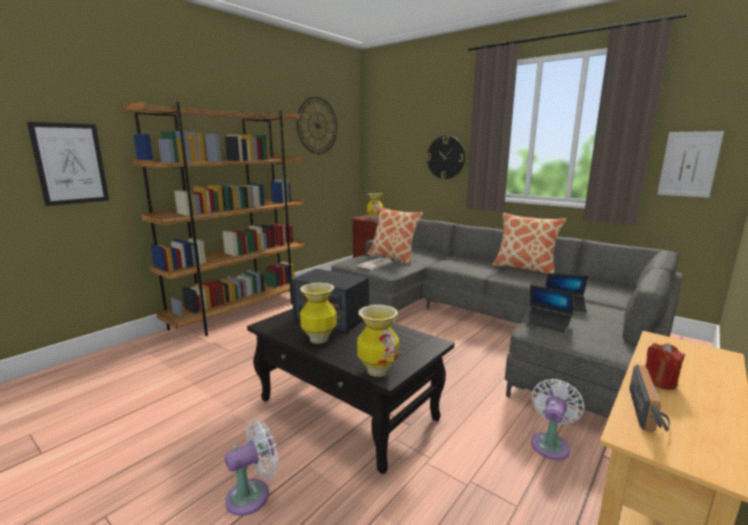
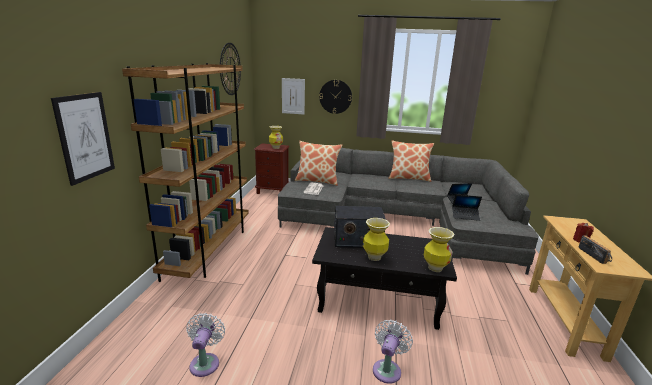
camera: 30 degrees left, 5 degrees up
(550, 444) = (492, 285): white fan -> white fan (205, 362)
(688, 164) = (496, 107): picture -> picture (293, 96)

